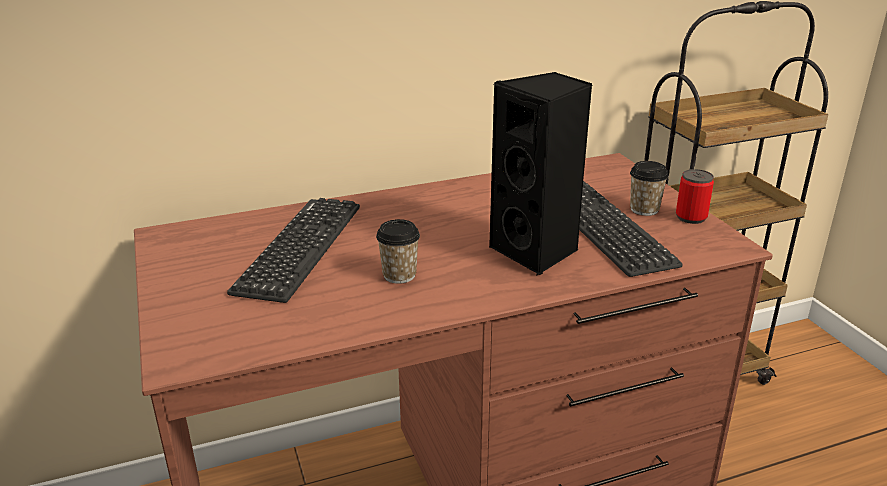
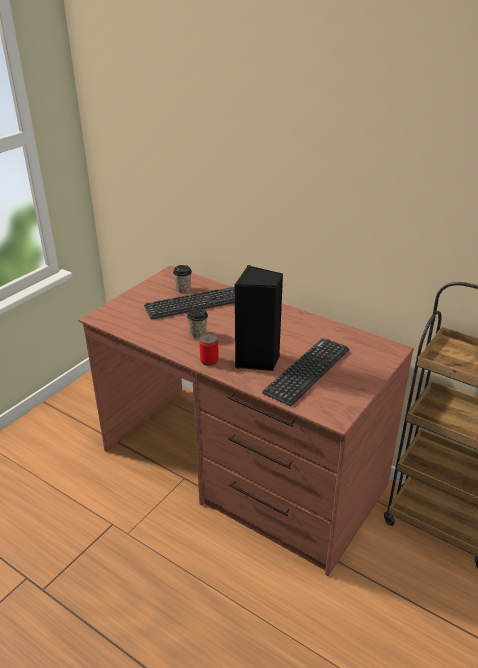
camera: 55 degrees right, 5 degrees up
(644, 209) = (344, 377): cup -> cup (183, 289)
(691, 217) = (355, 395): can -> can (209, 361)

